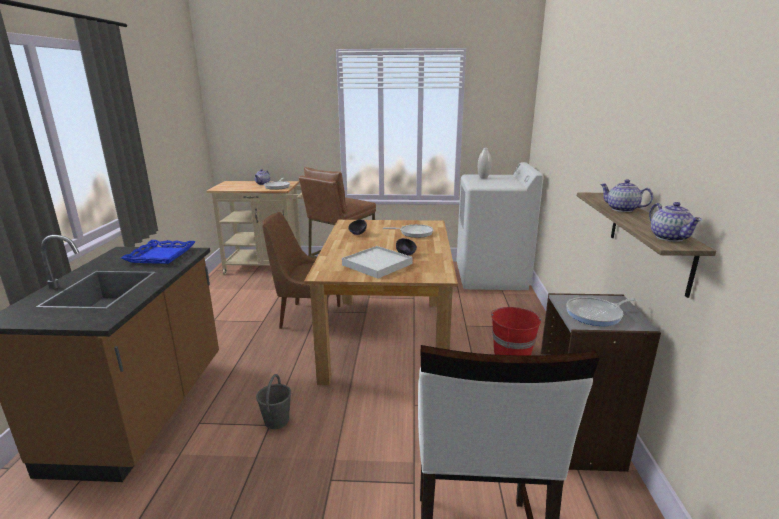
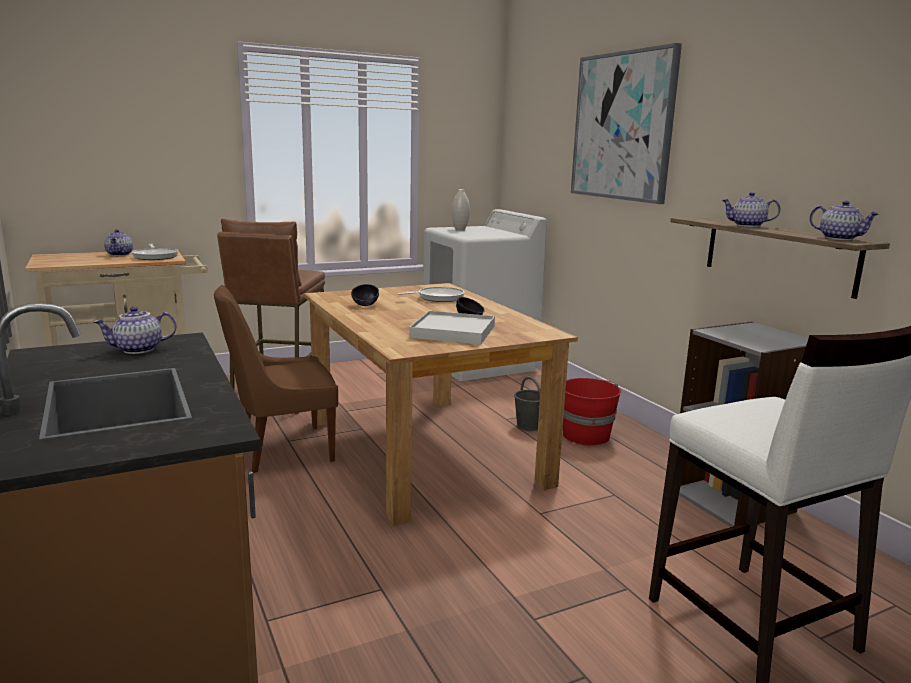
camera: 30 degrees left, 5 degrees down
(161, 256) = (138, 350): blue tray -> teapot
(277, 420) = (386, 580): grey bucket -> grey bucket (528, 425)
(584, 105) = (622, 126): none -> picture
(596, 314) = (760, 338): frying pan -> none

